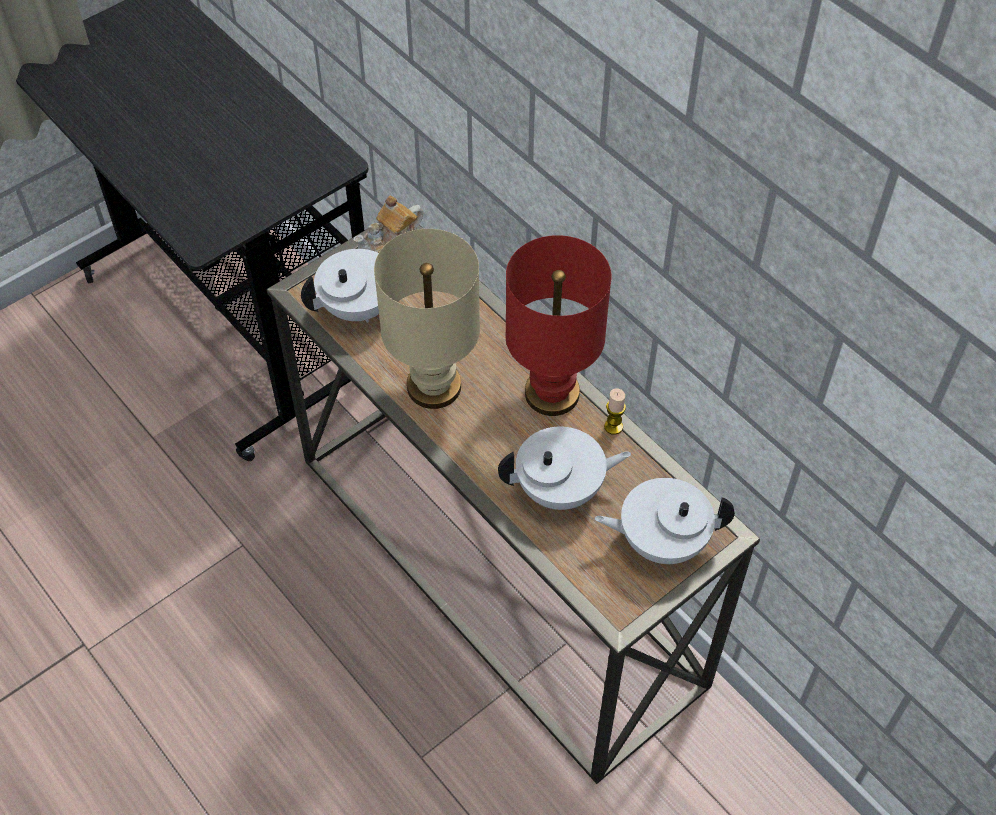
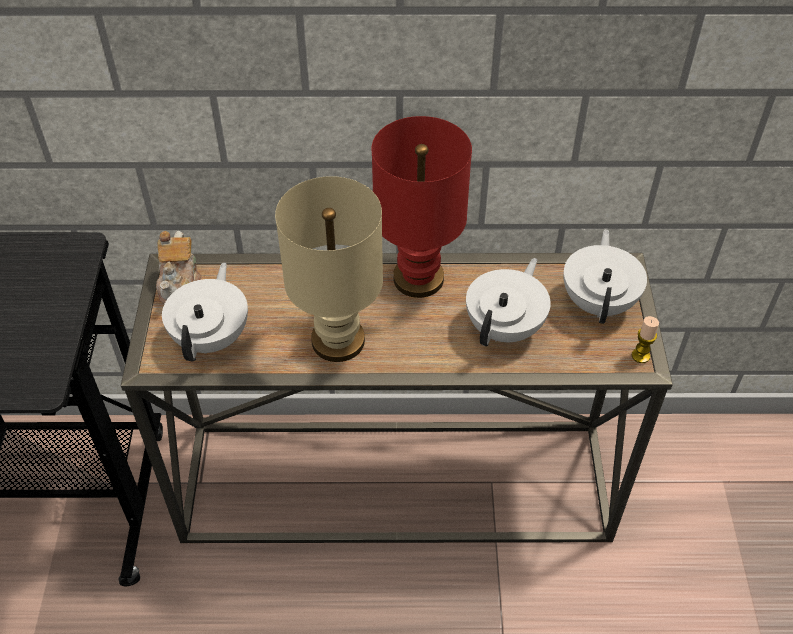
camera: 50 degrees left, 5 degrees down
(613, 426) = (481, 265): candle -> candle (640, 356)
(661, 540) = (599, 302): white teapot -> white teapot turned 150 degrees clockwise

